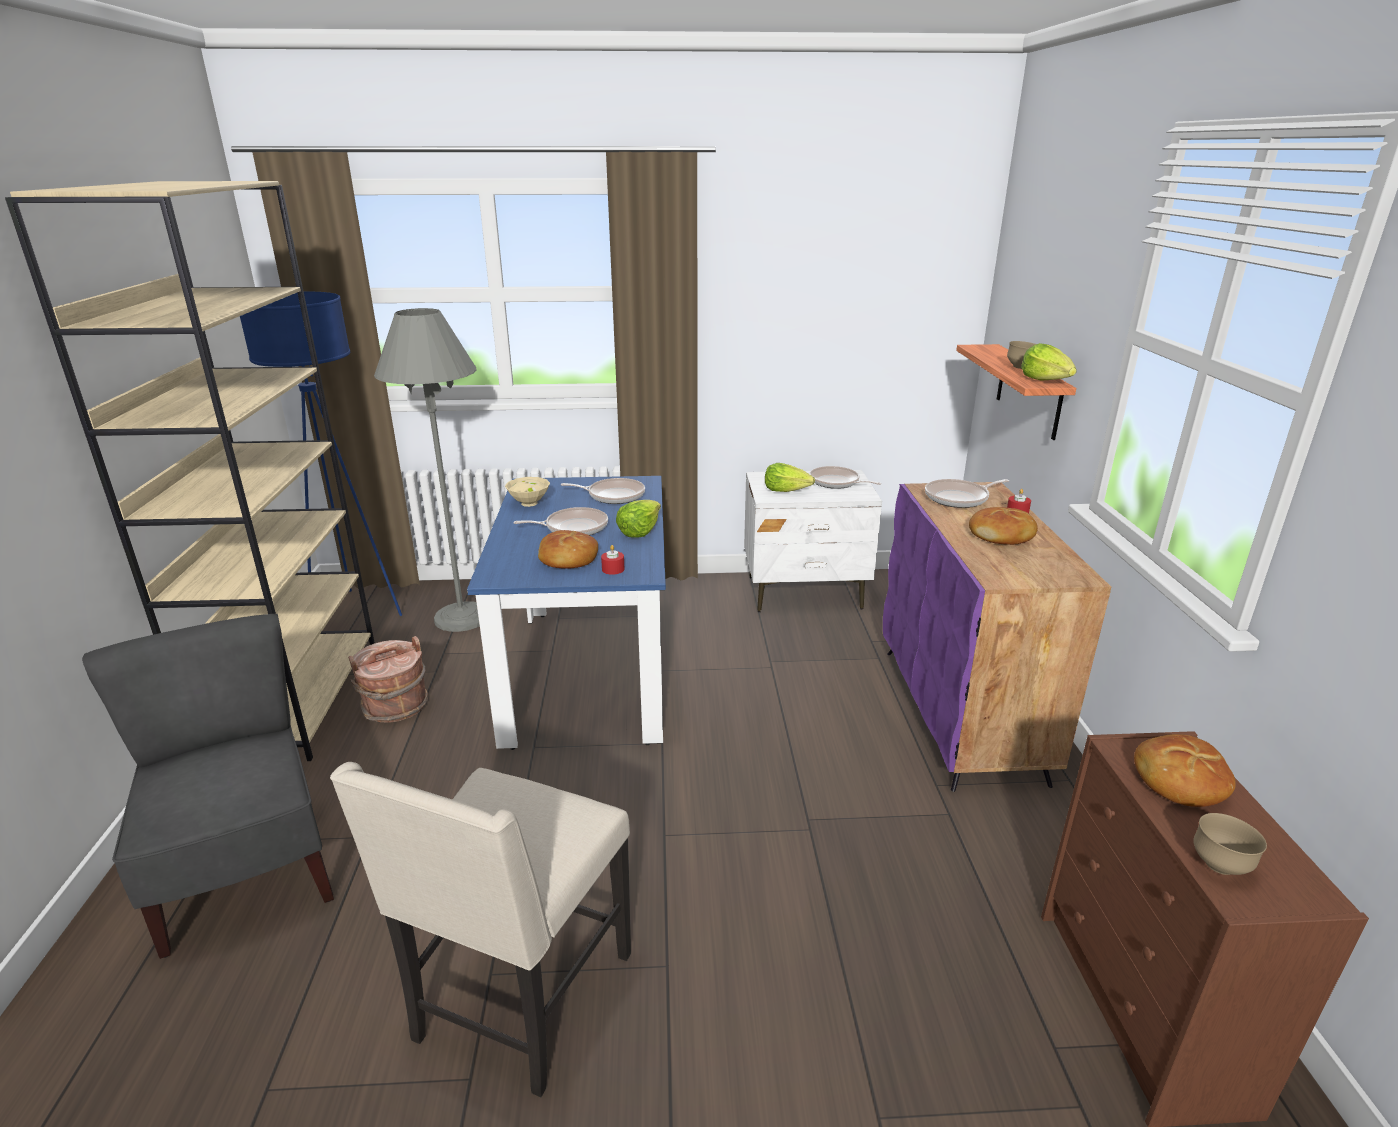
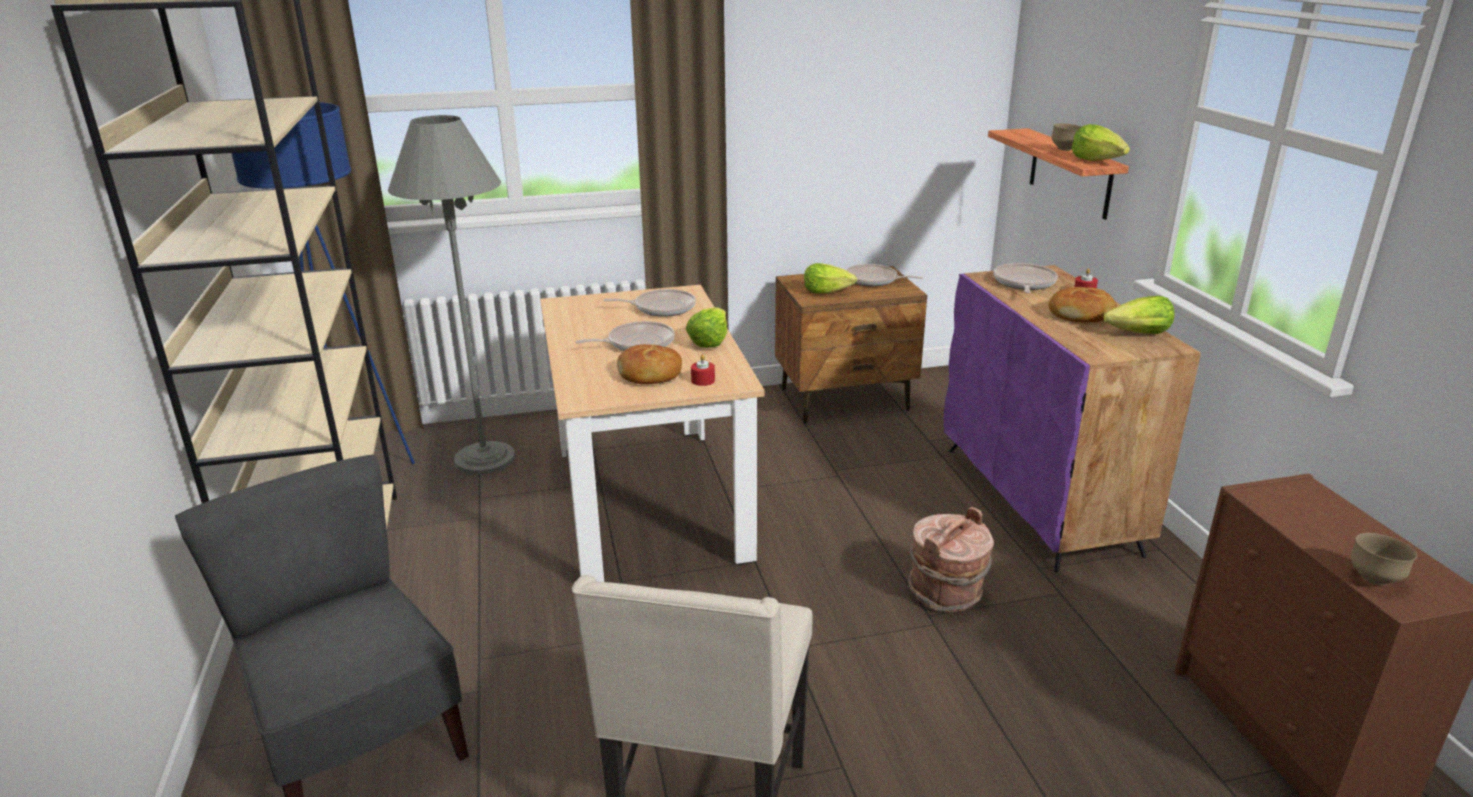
camera: 10 degrees left, 0 degrees up
(396, 707) = (450, 558): brown bucket -> brown bucket (946, 592)
(529, 503) = (575, 322): beige bowl -> none
(588, 672) = (649, 500): blue dining table -> beige dining table
(805, 593) = (845, 399): white nightstand -> brown nightstand
(959, 498) = (1023, 283): frying pan -> frying pan turned 135 degrees clockwise
(1053, 561) = (1139, 334): none -> lettuce
(1178, 781) = (1313, 516): bread -> none

